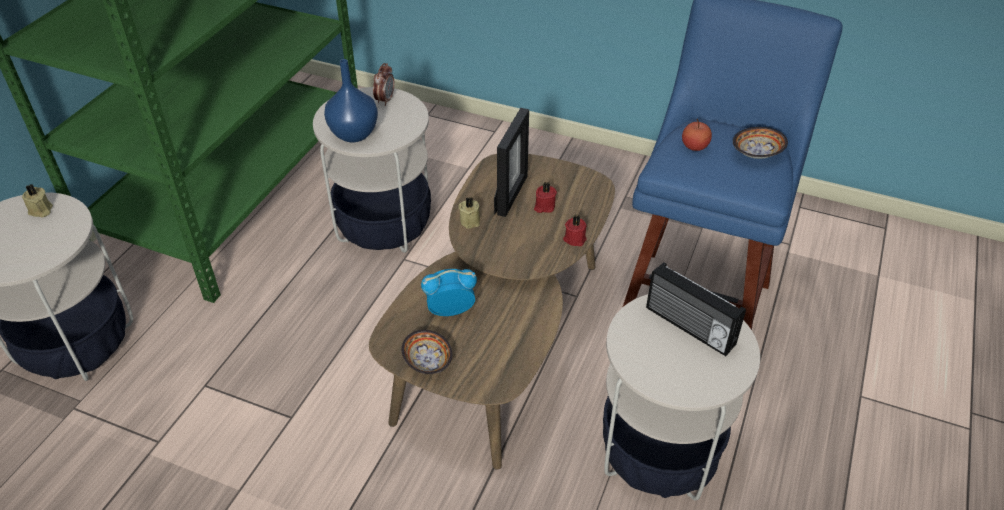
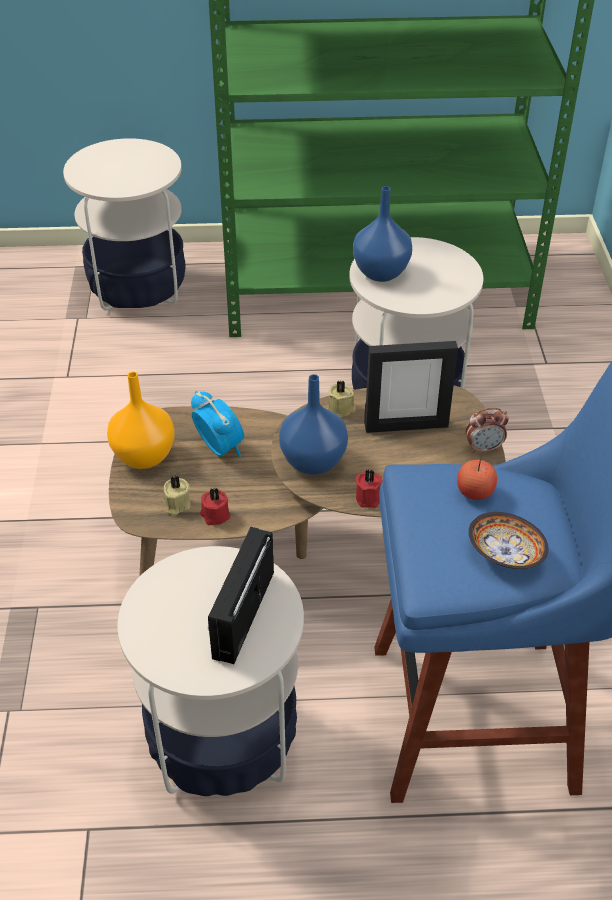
camera: 65 degrees right, 0 degrees up
(41, 210) = (154, 162): beige candle -> beige candle (176, 505)
(385, 100) = (454, 271): alarm clock -> alarm clock (483, 448)
(427, 363) = (142, 456): bowl -> orange vase
(517, 254) = (313, 460): none -> blue vase
(544, 206) = (405, 457): red candle -> red candle (214, 515)

